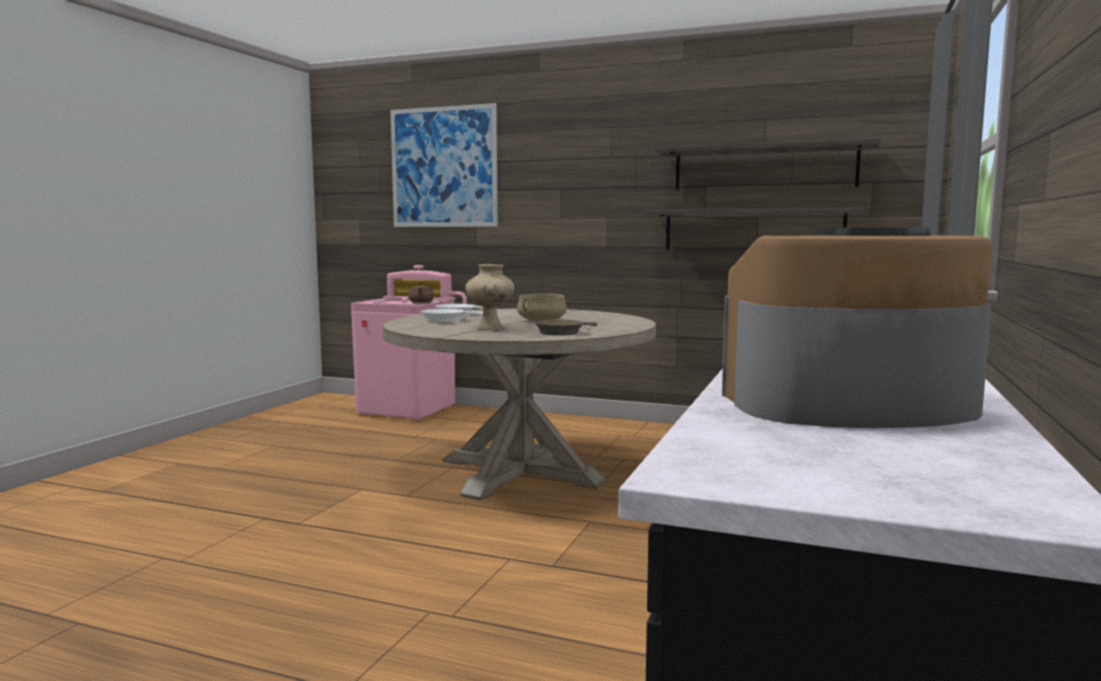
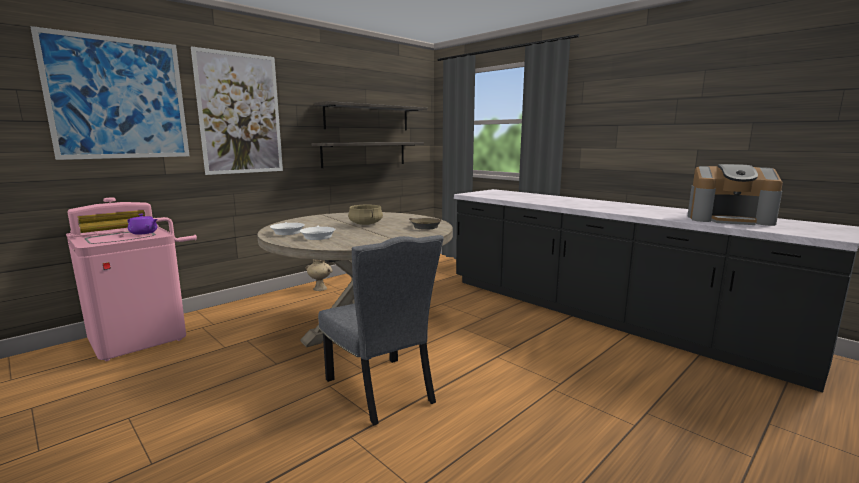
camera: 65 degrees left, 5 degrees up
(368, 510) = (380, 388): none -> grey chair
(421, 302) = (144, 233): brown teapot -> purple teapot
(491, 328) = (383, 233): beige vase -> beige vase (320, 288)
(557, 175) = (240, 114): none -> picture
(847, 405) = (729, 219): coffee machine -> coffee machine turned 90 degrees counterclockwise

